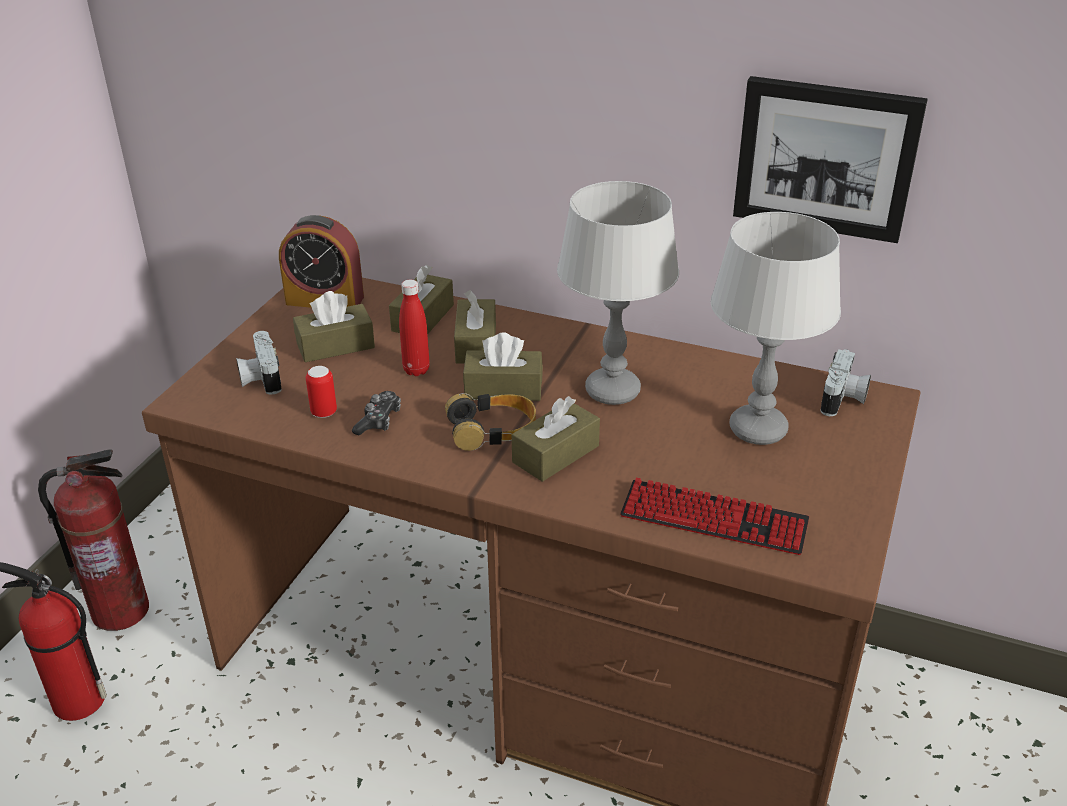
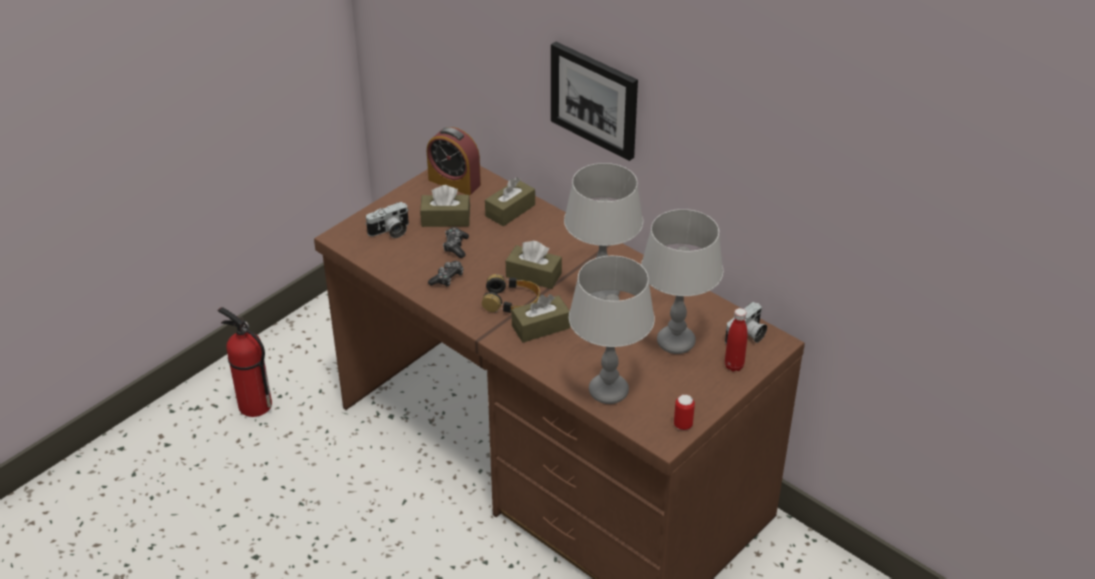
camera: 20 degrees right, 5 degrees up
(120, 611) = (296, 354): fire extinguisher -> none
(260, 378) = (390, 231): camera -> camera turned 120 degrees counterclockwise
(324, 412) = (418, 265): can -> can (683, 425)
(369, 377) = (455, 246): none -> game controller
(416, 370) = (487, 248): red bottle -> red bottle (734, 366)
(476, 344) = (534, 238): brown tissue box -> none
(713, 519) = (609, 392): keyboard -> grey table lamp
(825, 158) = (752, 177): picture -> picture (595, 99)

